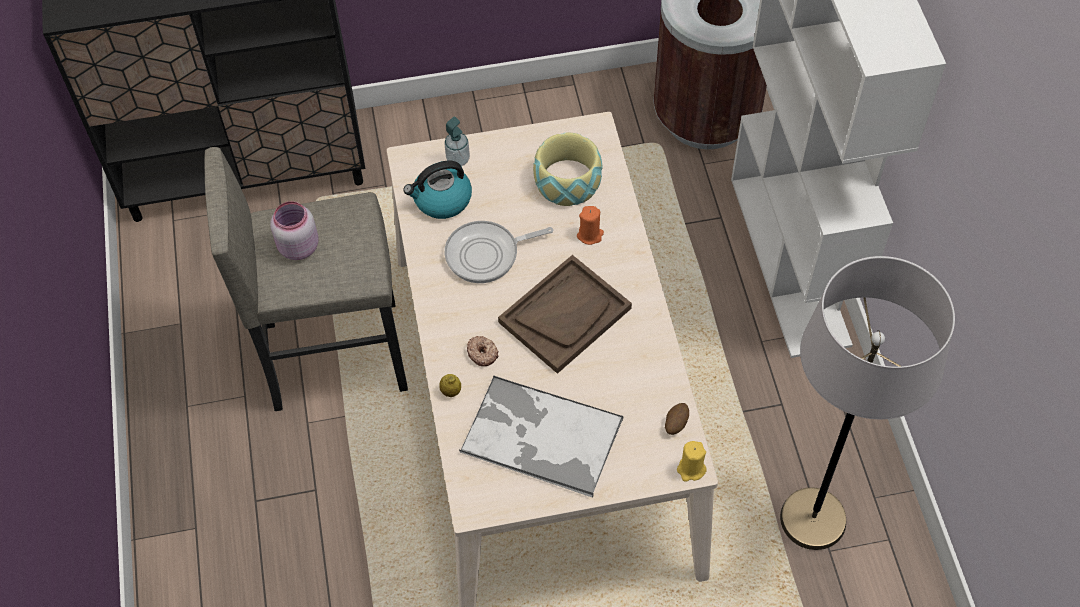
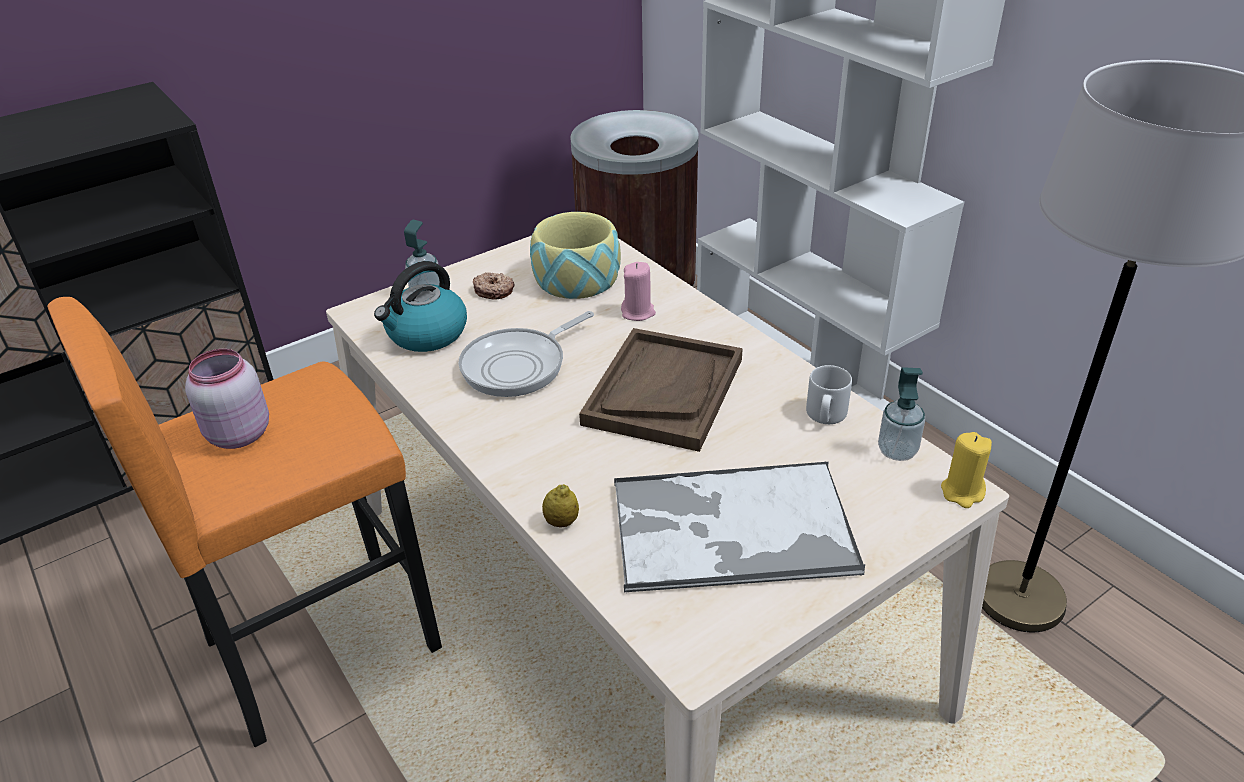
camera: 25 degrees left, 20 degrees down
(335, 354) = (321, 643): grey stool -> orange stool
(482, 353) = (580, 464): donut -> donut (494, 291)
(590, 235) = (638, 312): orange candle -> pink candle
(652, 378) = (825, 416): none -> grey mug
(675, 424) = (897, 451): potato -> soap dispenser

